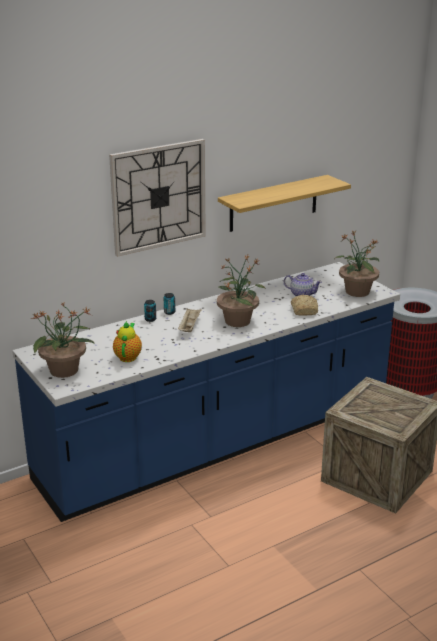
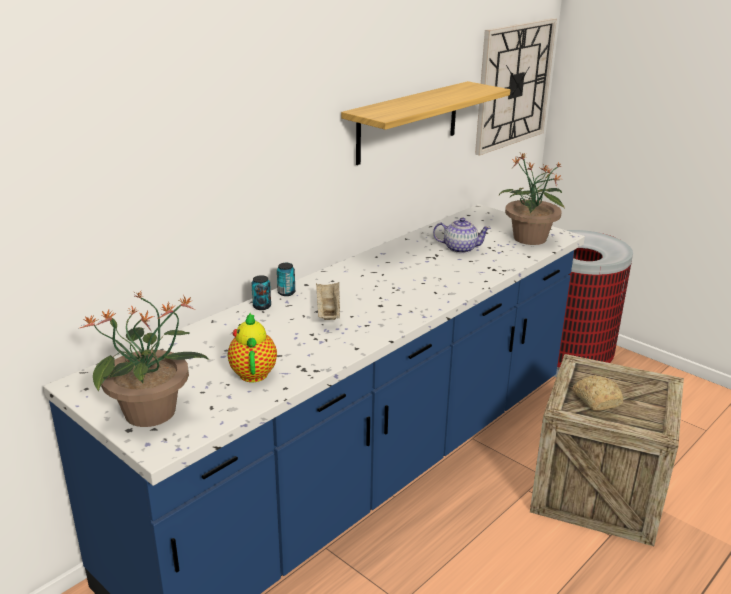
camera: 15 degrees left, 0 degrees up
(158, 196) = (262, 109): wall clock -> wall clock (514, 85)
(238, 321) = (395, 294): potted plant -> none
(304, 310) = (478, 270): bread -> bread (596, 399)

